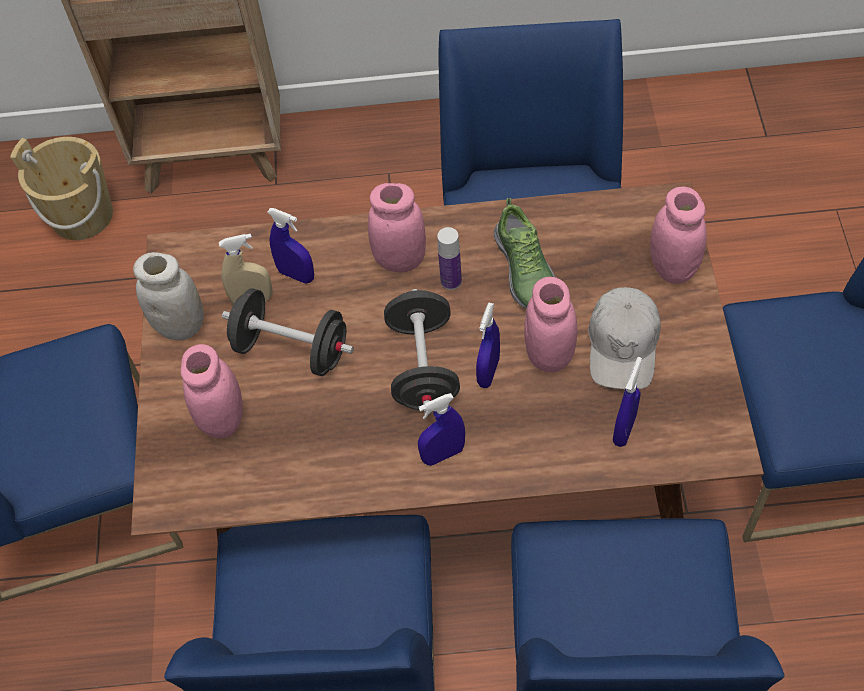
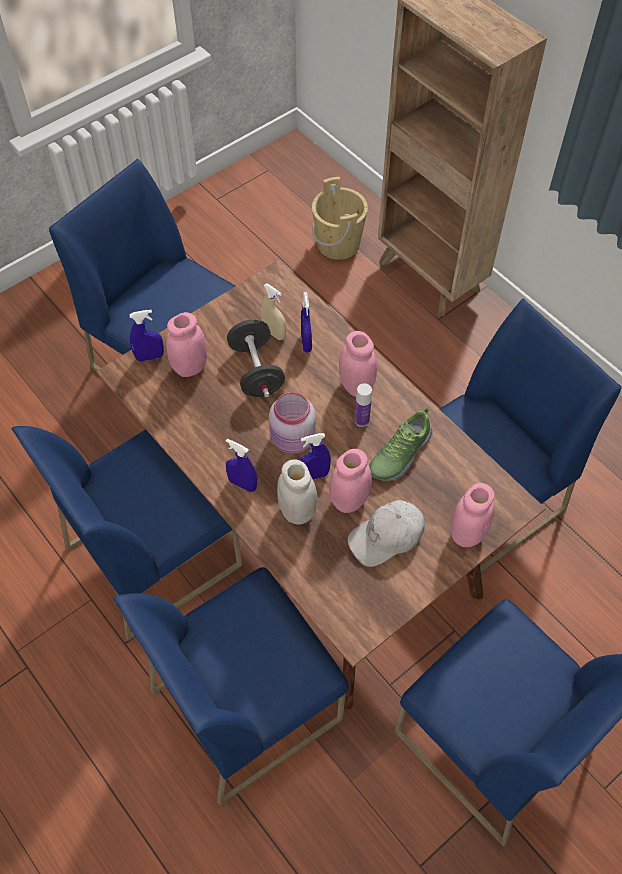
camera: 50 degrees right, 0 degrees up
(180, 325) = (233, 311): white jar -> white jar (297, 511)
(423, 366) = (292, 440): black dumbbell -> pink jar
(624, 429) = (327, 570): blue spray bottle -> blue spray bottle (150, 357)

